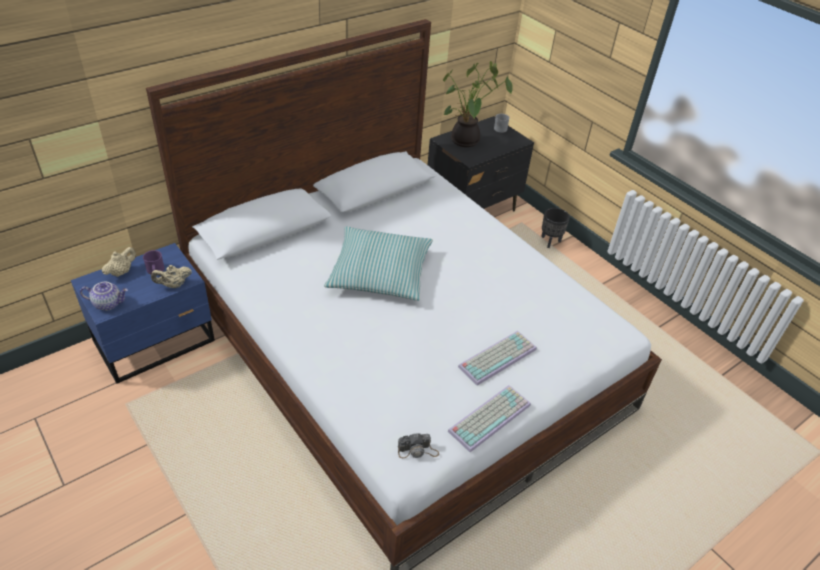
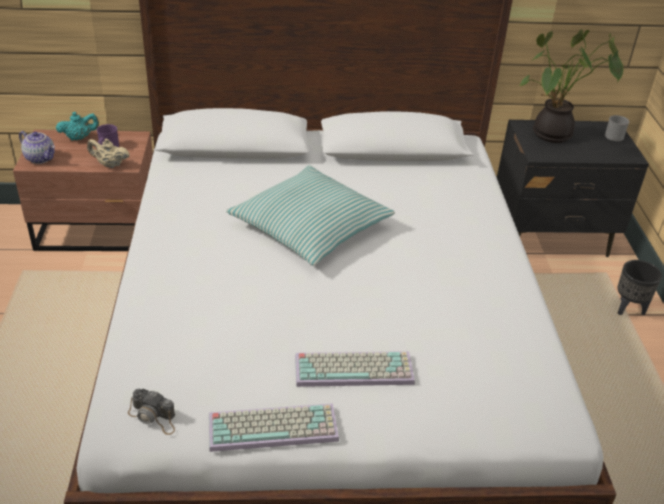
camera: 35 degrees right, 5 degrees down
(121, 272) = (79, 138): beige teapot -> turquoise teapot
(157, 342) = (99, 230): blue nightstand -> brown nightstand

